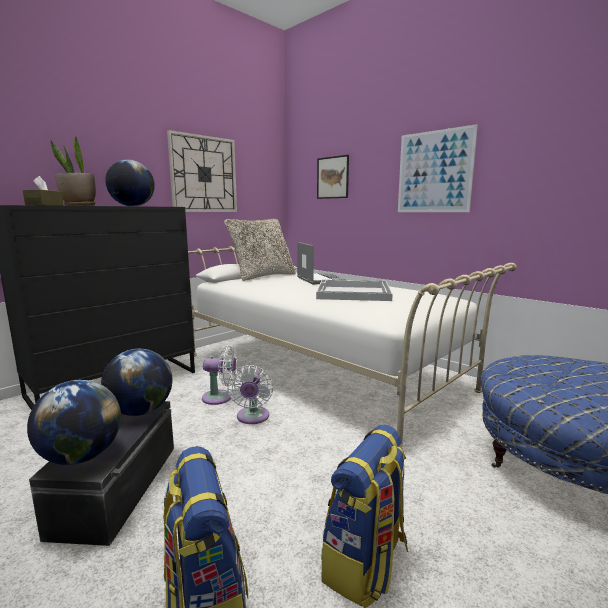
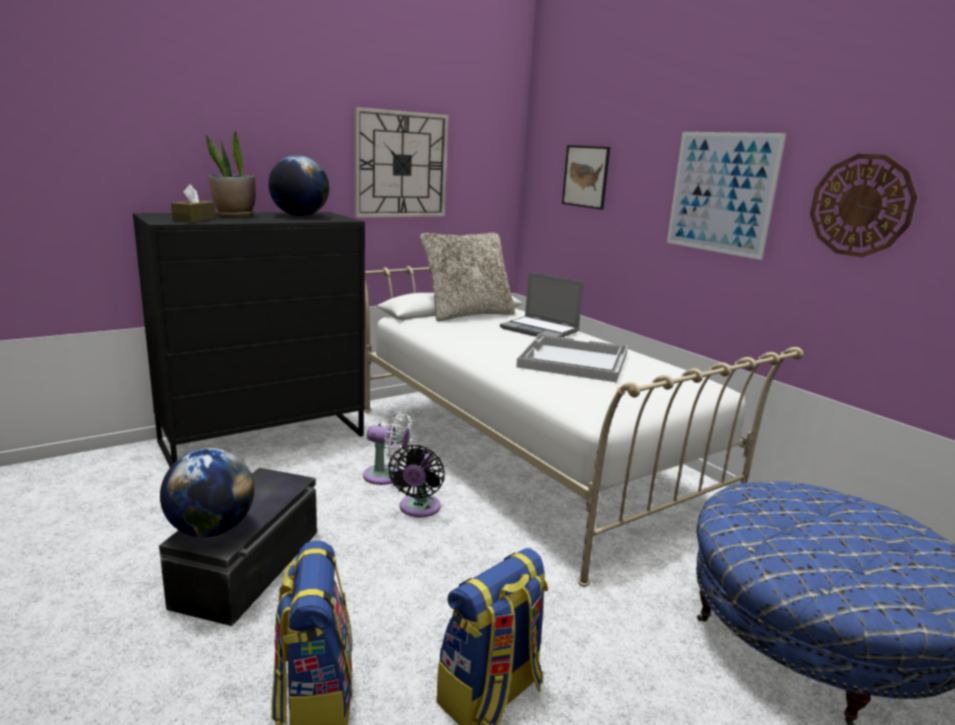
camera: 10 degrees right, 5 degrees up
(140, 411) = (280, 486): globe -> none
(252, 418) = (418, 509): white fan -> black fan
(319, 280) = (540, 330): laptop -> laptop turned 135 degrees clockwise
(538, 163) = (861, 205): none -> wall clock

